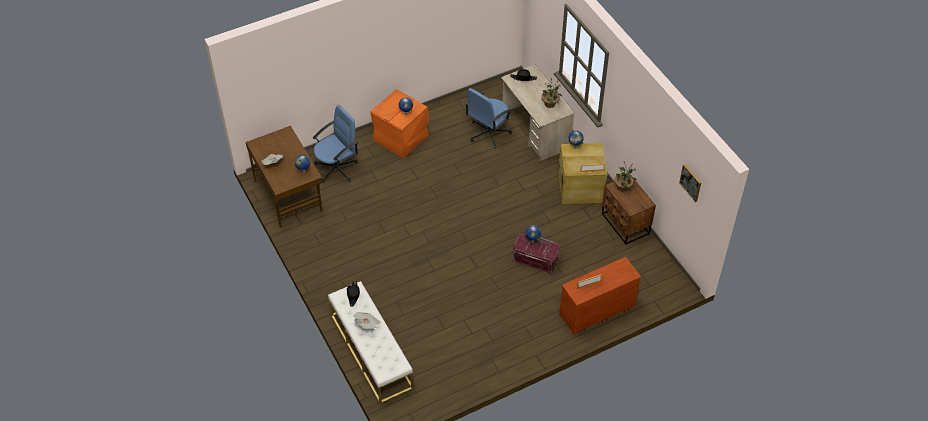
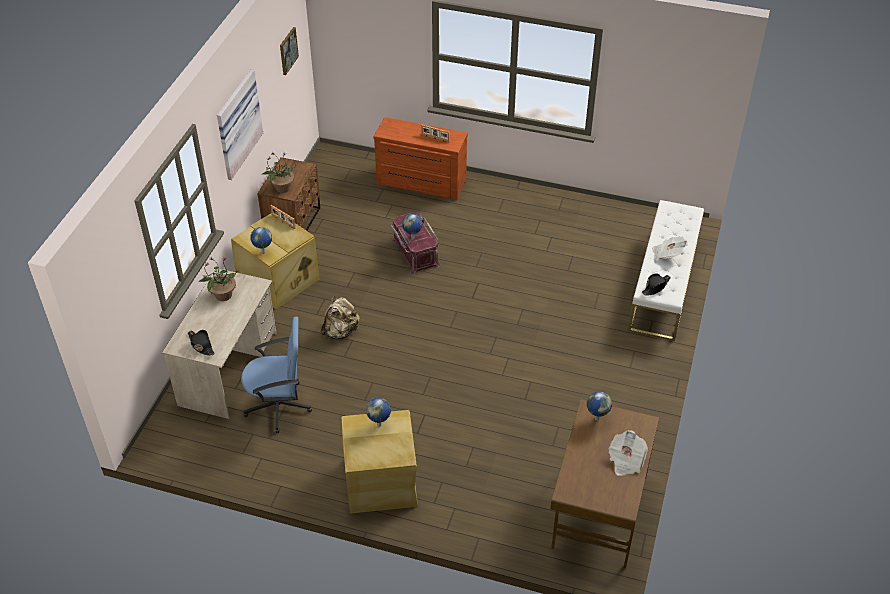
camera: 135 degrees left, 5 degrees down
(337, 168) = (502, 501): blue office chair -> none
(401, 137) = (380, 481): orange storage box -> beige storage box
(510, 185) = (340, 332): none -> beige backpack
(634, 116) = (236, 123): none -> picture

